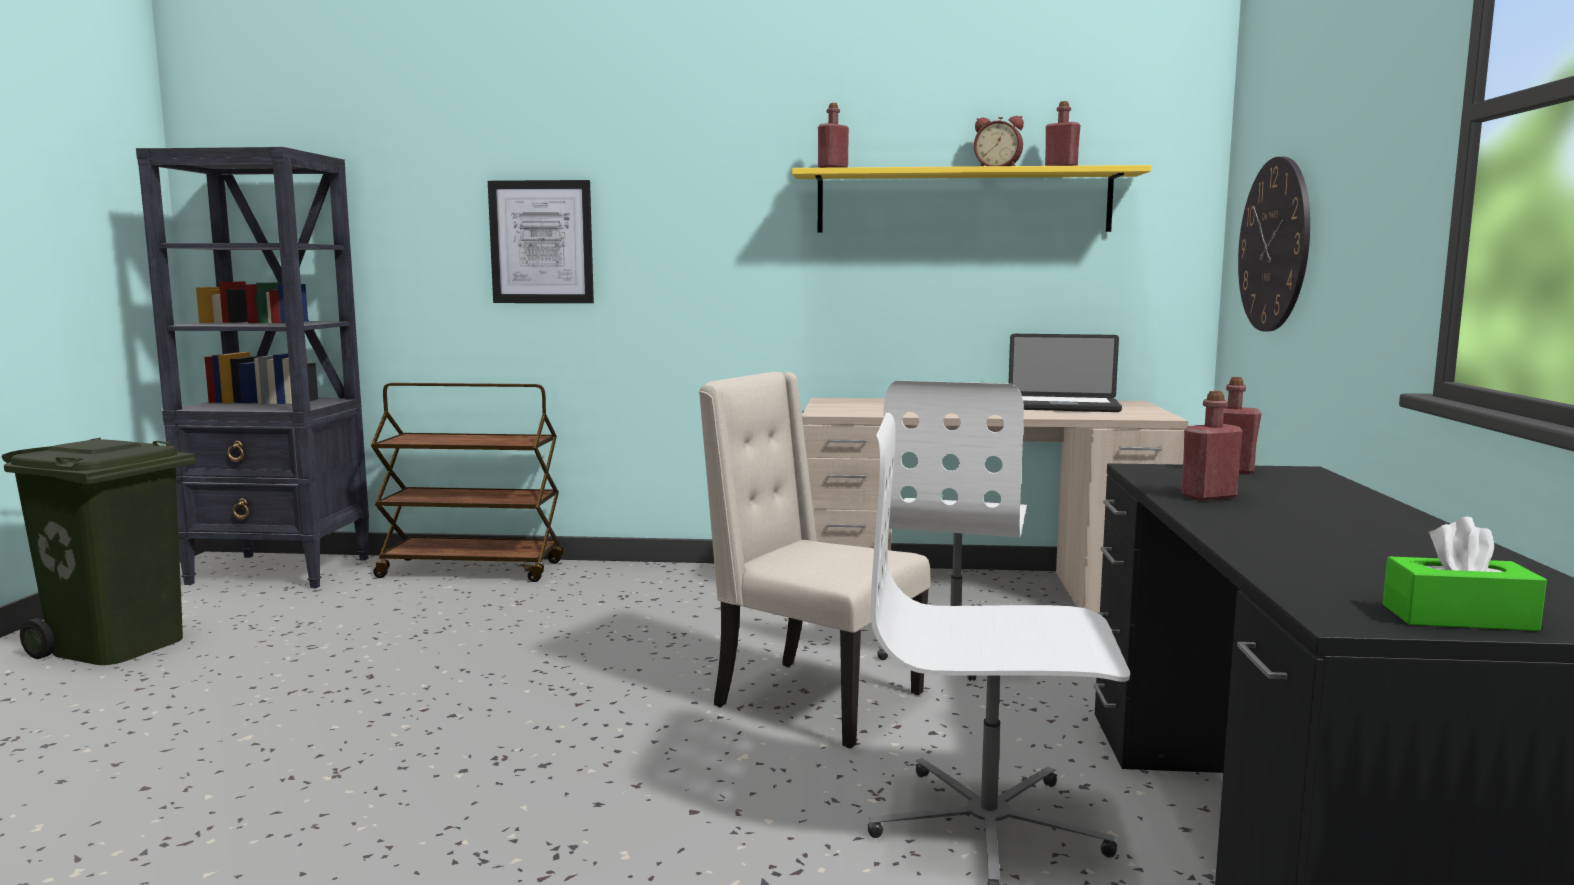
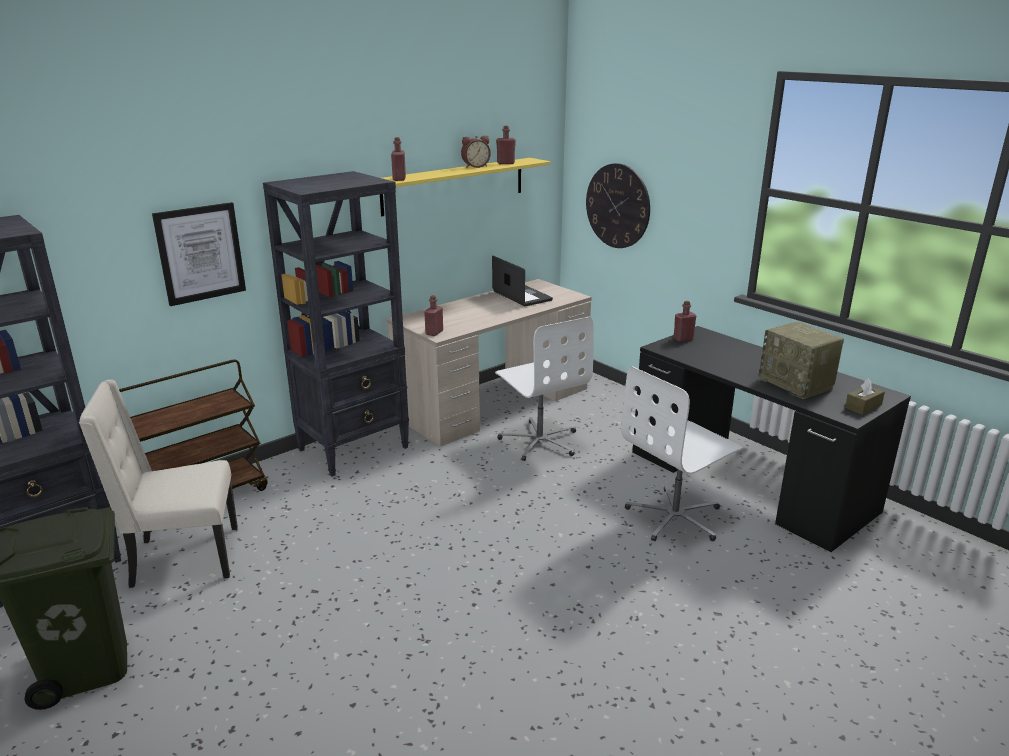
camera: 45 degrees left, 15 degrees up
(700, 579) = (354, 448): none -> black bookcase
(813, 700) = (536, 495): beige chair -> beige chair (183, 558)
(1062, 406) = (522, 296): laptop -> laptop turned 90 degrees counterclockwise
(1208, 496) = (712, 362): red bottle -> red bottle (434, 333)
(1343, 553) = (797, 384): none -> radio
(1458, 617) = (863, 406): green tissue box -> brown tissue box

